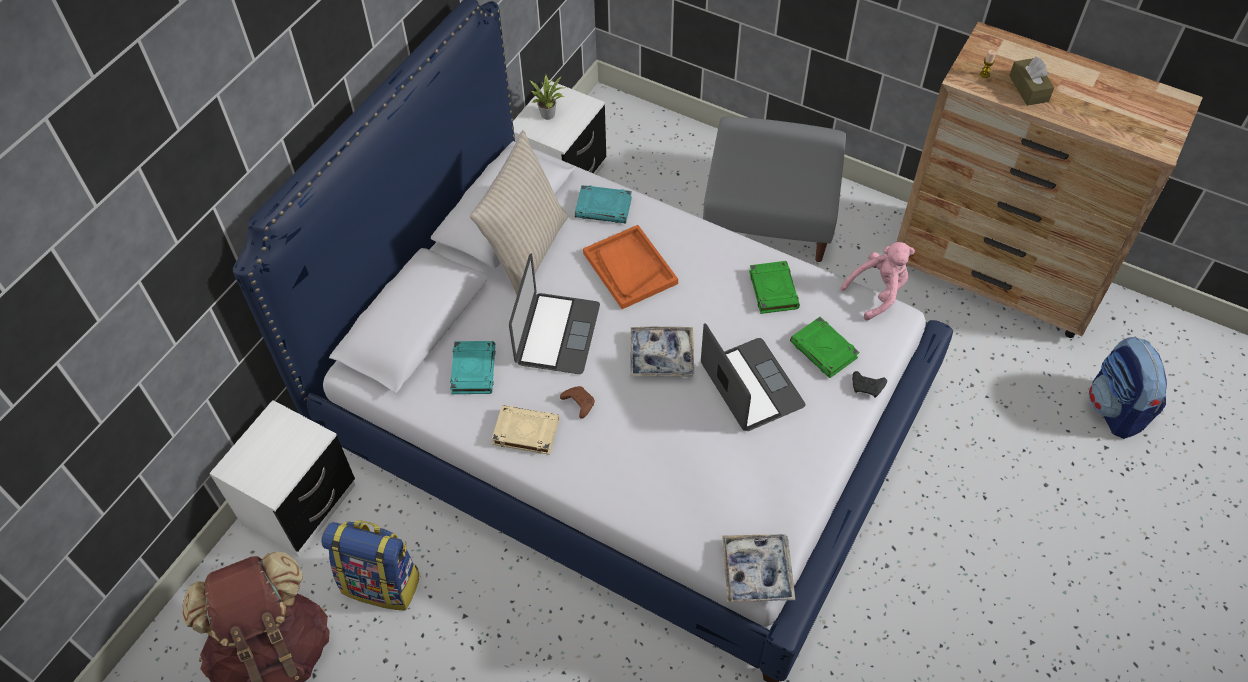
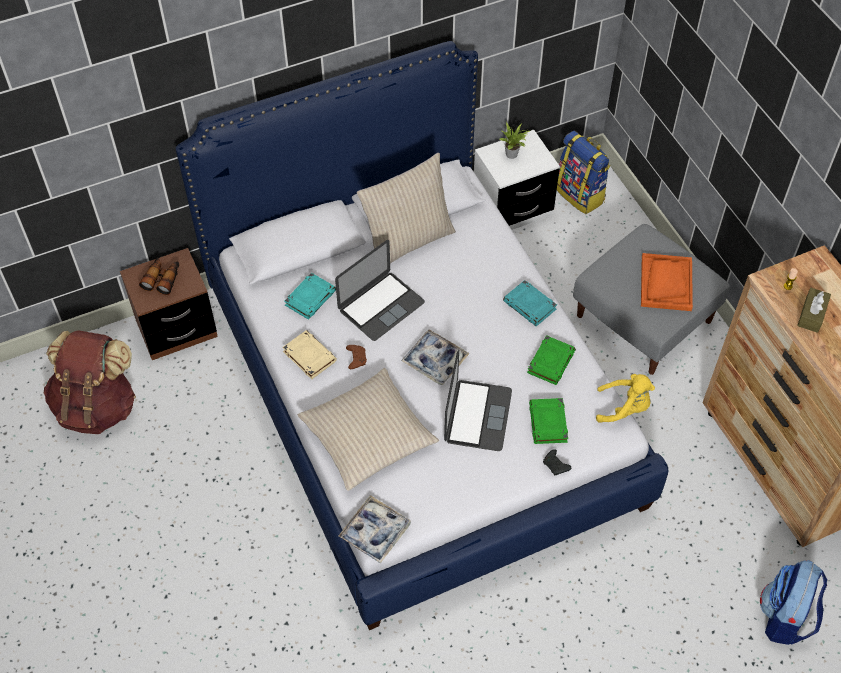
camera: 35 degrees right, 0 degrees up
(271, 451) = (162, 278): none -> binoculars
(300, 505) = (176, 329): white nightstand -> brown nightstand
(382, 582) = (186, 406): backpack -> backpack (580, 194)
(604, 207) = (484, 240): turquoise book -> turquoise book (530, 306)
(629, 268) = (465, 290): orange tray -> orange tray (666, 283)
(661, 476) = (367, 436): none -> beige pillow
(878, 292) = (624, 408): pink plush toy -> yellow plush toy

